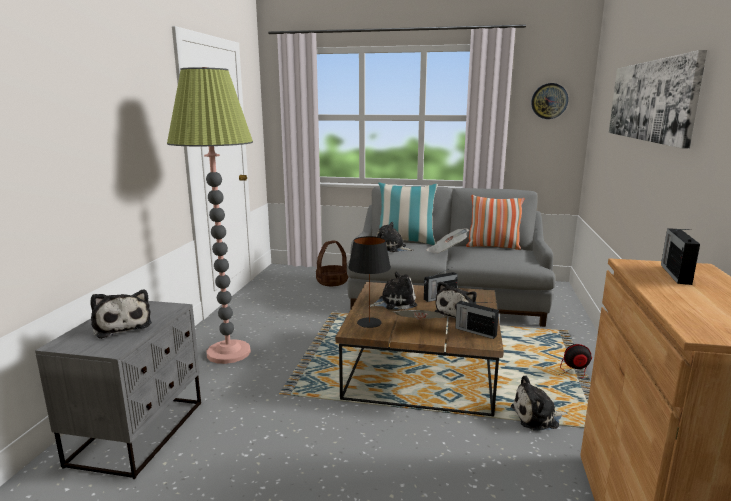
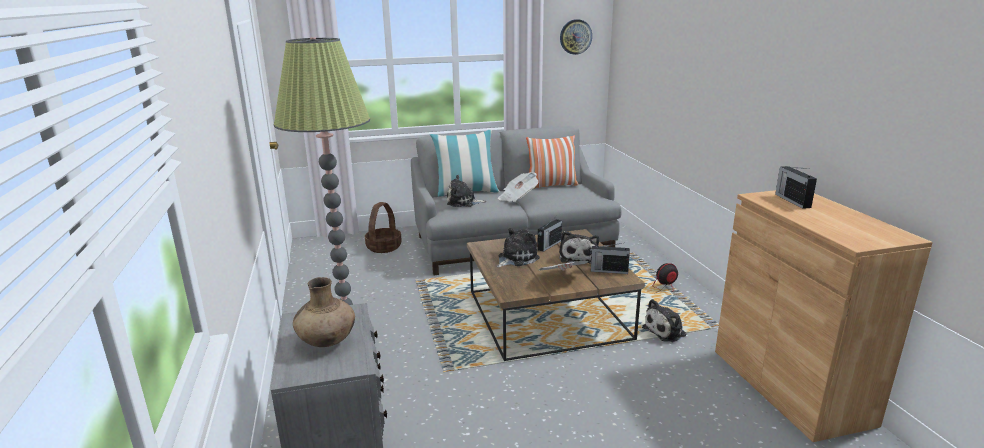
camera: 25 degrees left, 5 degrees up
(121, 325) = (327, 341): plush toy -> brown vase
(369, 323) = (515, 283): black table lamp -> none
(650, 101) = (704, 50): picture -> none

